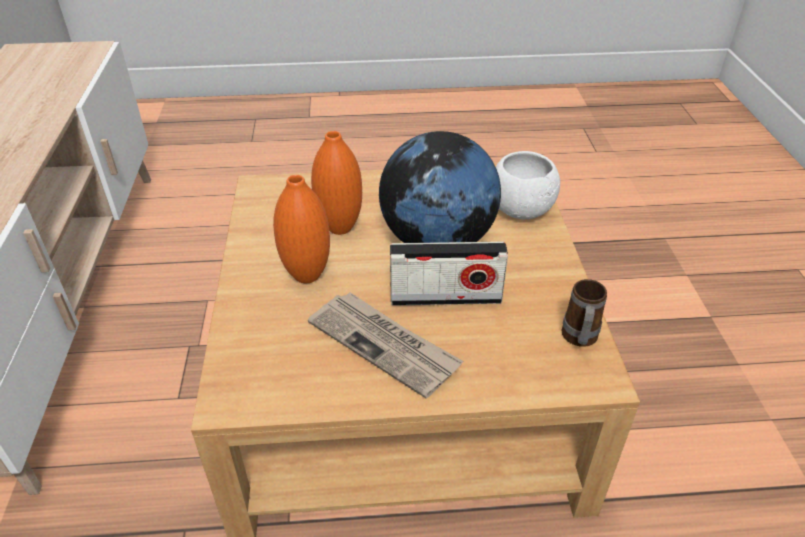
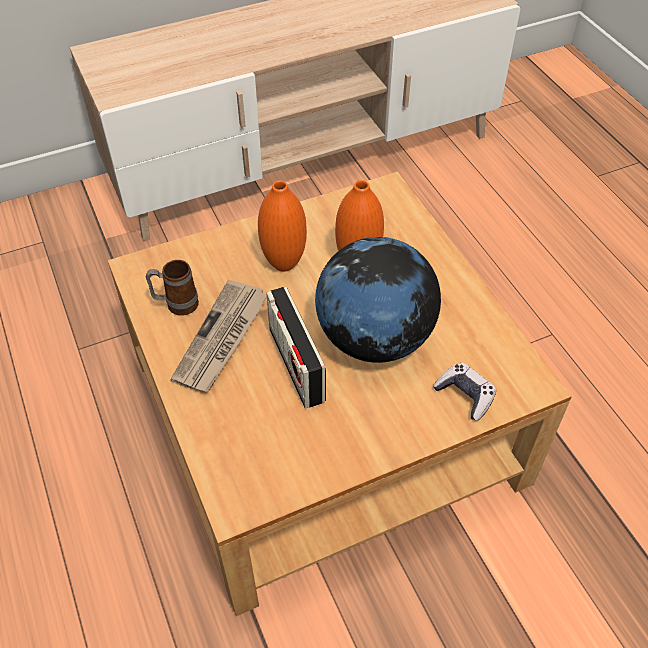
camera: 70 degrees right, 10 degrees up
(521, 209) = (465, 395): white bowl -> game controller
(578, 340) = (279, 481): mug -> mug (176, 305)

